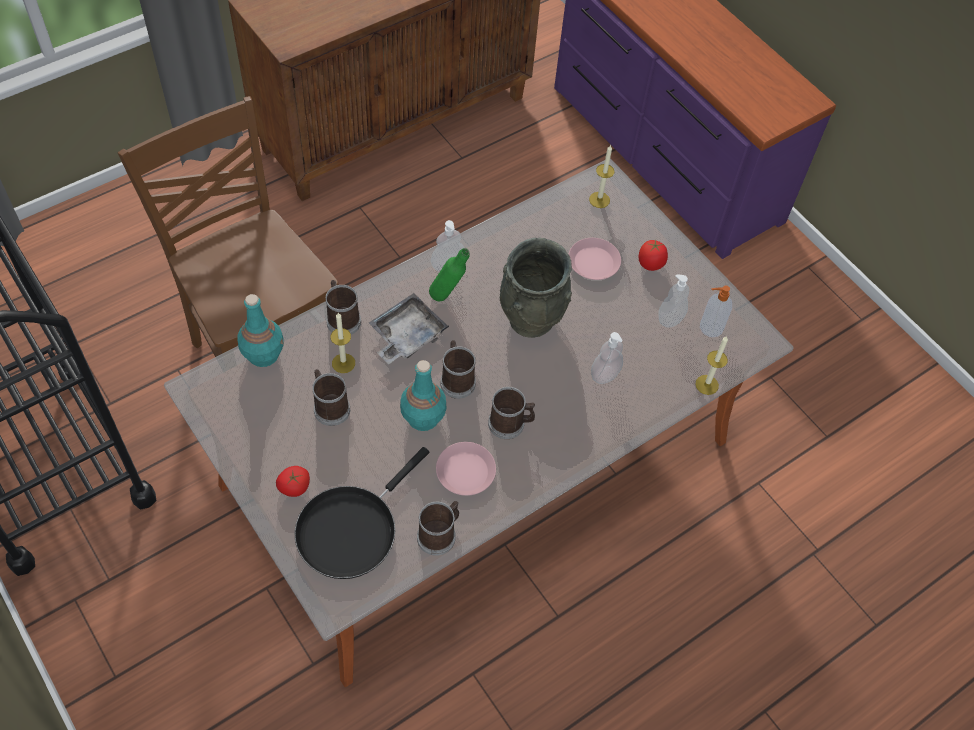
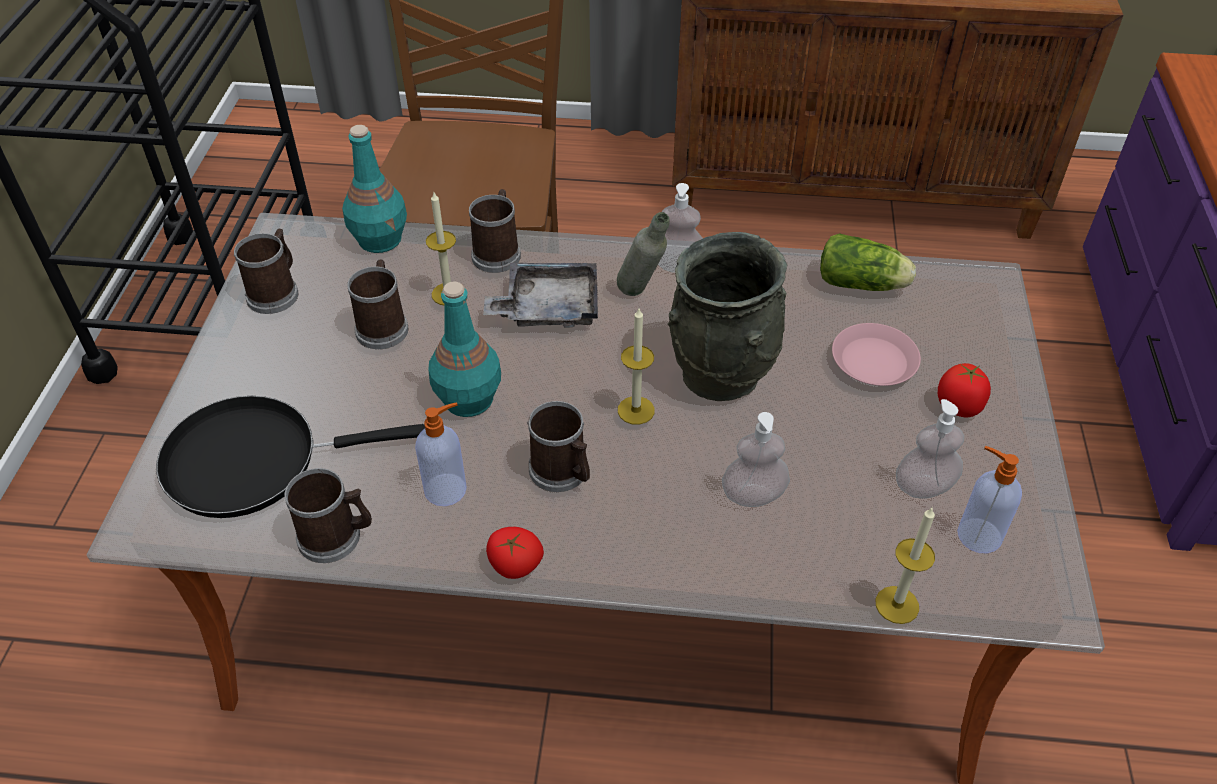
camera: 45 degrees right, 10 degrees down
(294, 487) = (252, 379): tomato -> tomato (514, 565)
(448, 296) = (641, 296): green bottle -> grey bottle
(456, 379) = (553, 384): mug -> mug (276, 292)
(465, 472) = (447, 489): pink plate -> soap dispenser
(550, 218) = (863, 284): none -> lettuce
(599, 200) = (955, 299): candle -> candle (636, 410)

